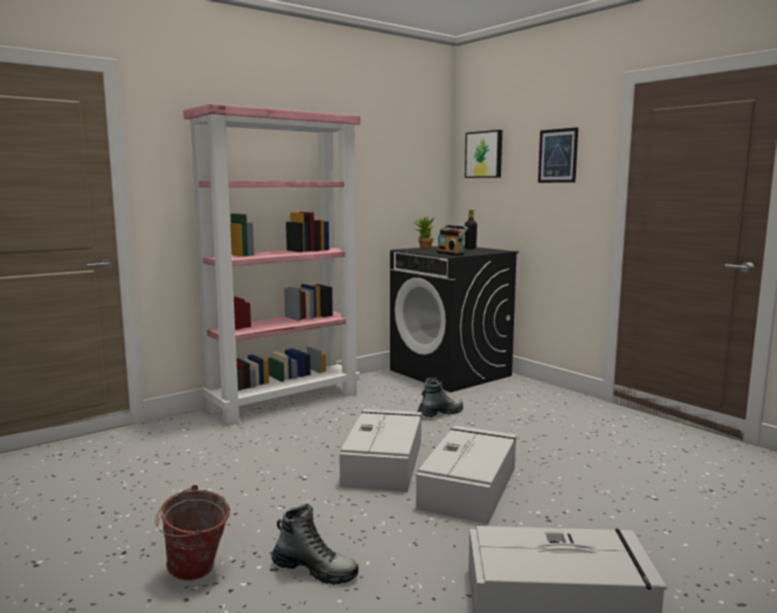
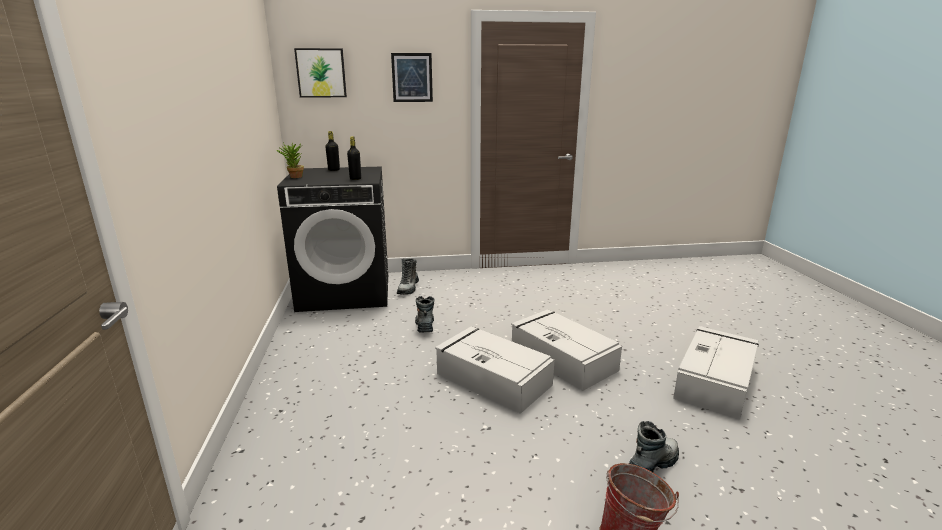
camera: 60 degrees left, 10 degrees up
(285, 402) = (287, 389): pink bookcase -> none
(451, 253) = (355, 179): radio -> black bottle
(500, 389) = (408, 288): none -> boot

